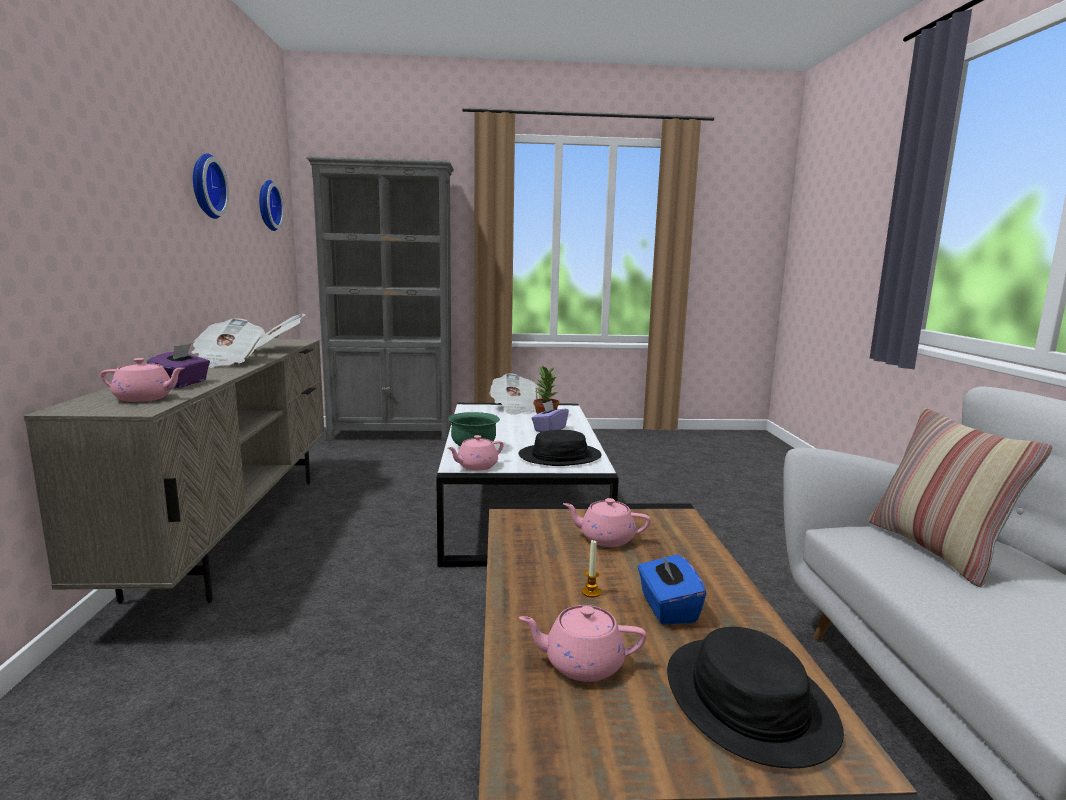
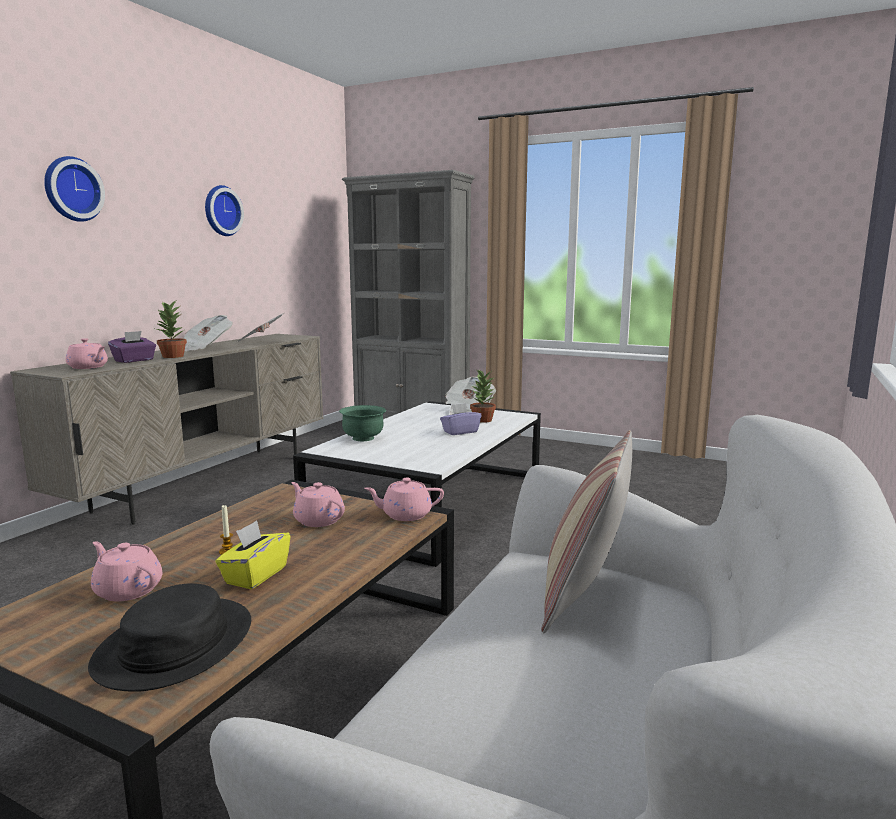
camera: 30 degrees right, 0 degrees up
(220, 375) = (173, 356): none -> potted plant
(267, 205) = (306, 222): wall clock -> wall clock (71, 189)
(476, 466) = (336, 452): pink teapot -> pink teapot (405, 515)
(560, 456) = (420, 454): black hat -> none
(667, 608) = (255, 575): blue tissue box -> yellow tissue box

